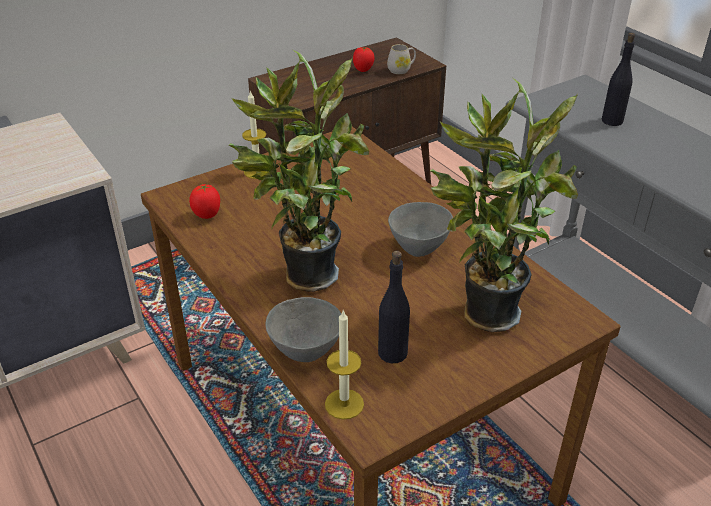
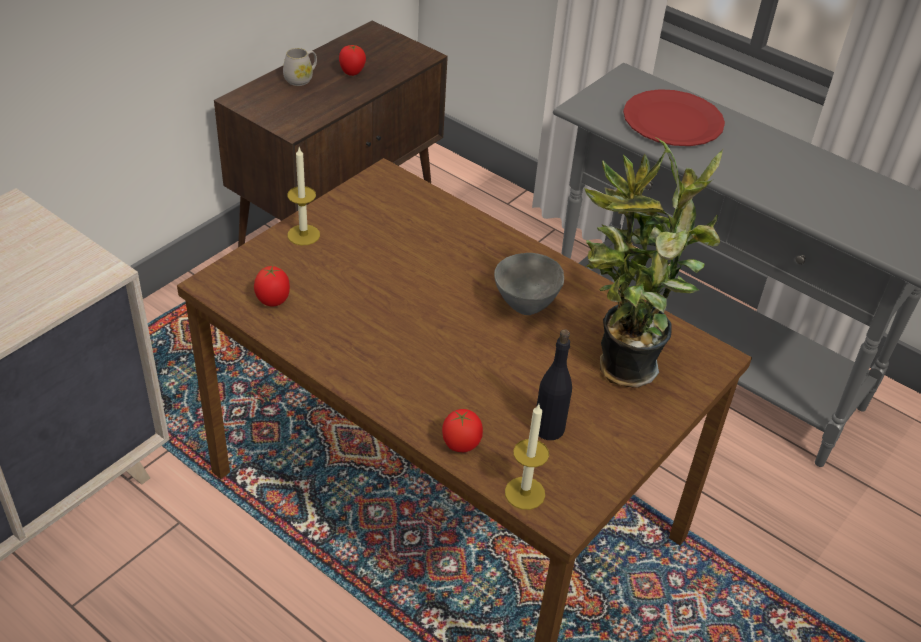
camera: 20 degrees left, 5 degrees up
(304, 276) = (419, 358): potted plant -> none
(305, 352) = (460, 446): grey bowl -> tomato
(401, 70) = (398, 67): white mug -> white mug (301, 79)
(612, 121) = (672, 121): black bottle -> red plate

